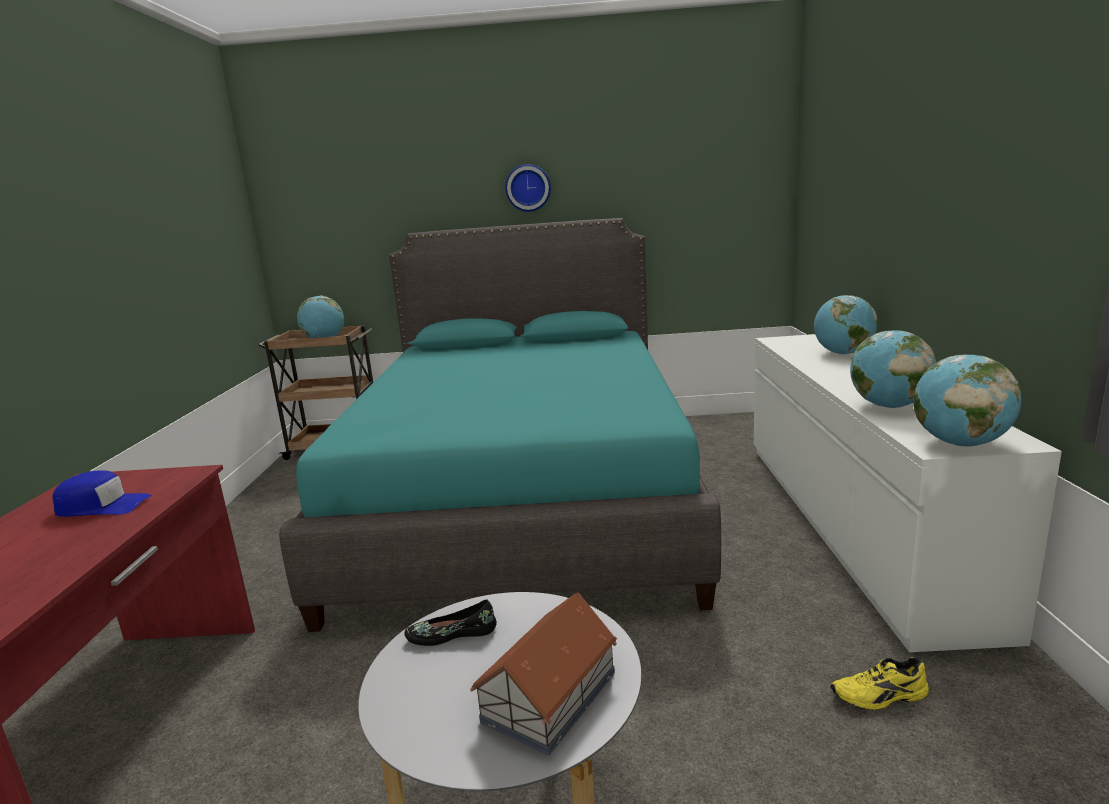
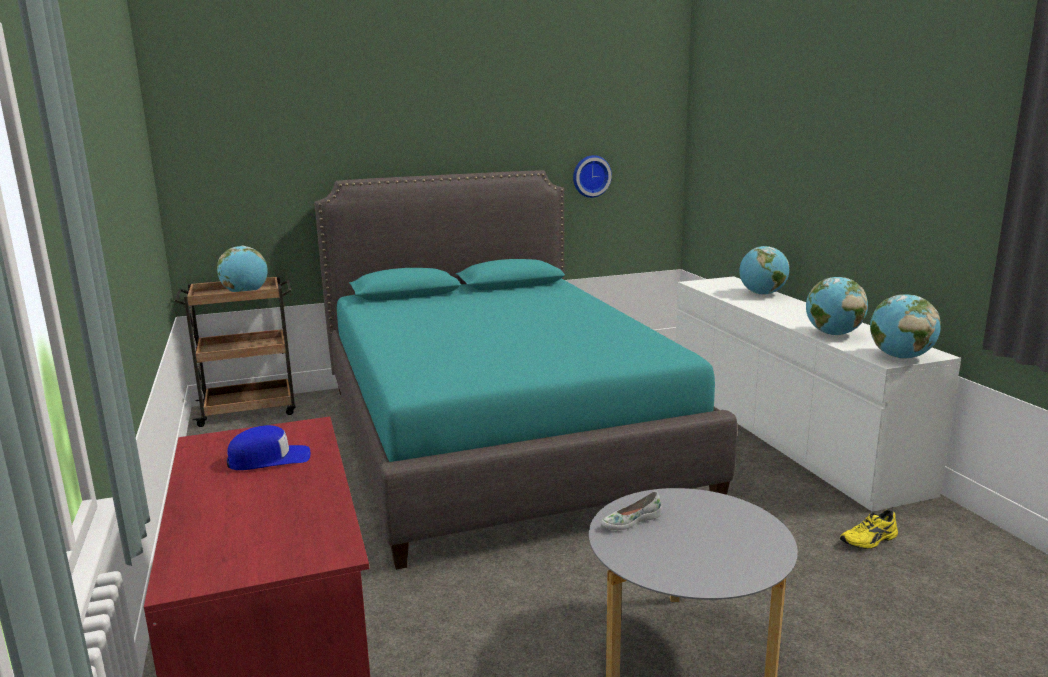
camera: 20 degrees left, 0 degrees up
(451, 633) = (630, 521): black shoe -> white shoe
(528, 188) = (454, 138): wall clock -> wall clock (590, 176)
(551, 696) = (739, 543): toy house -> none

